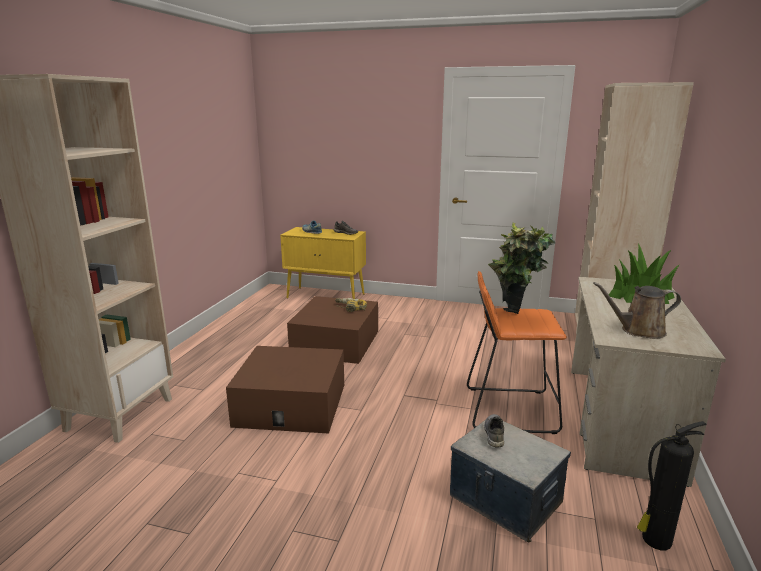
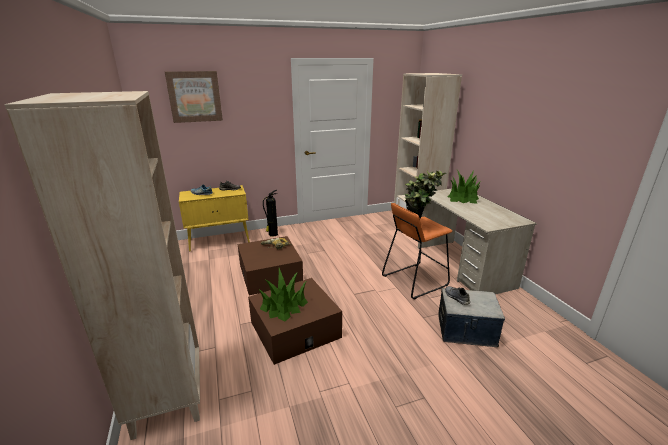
camera: 35 degrees left, 5 degrees up
(275, 365) = (283, 306): none -> potted plant
(323, 115) = (195, 96): none -> picture
(638, 331) = (490, 218): brown watering can -> none
(654, 540) = (533, 320): fire extinguisher -> fire extinguisher (272, 234)

